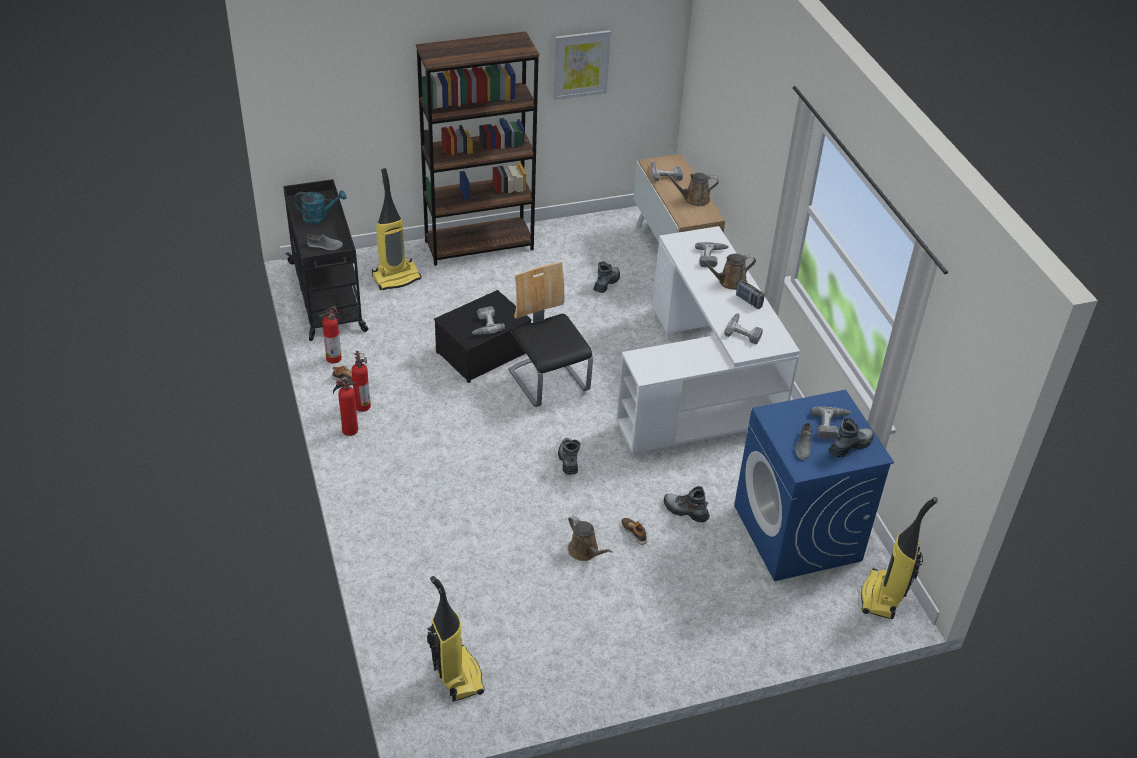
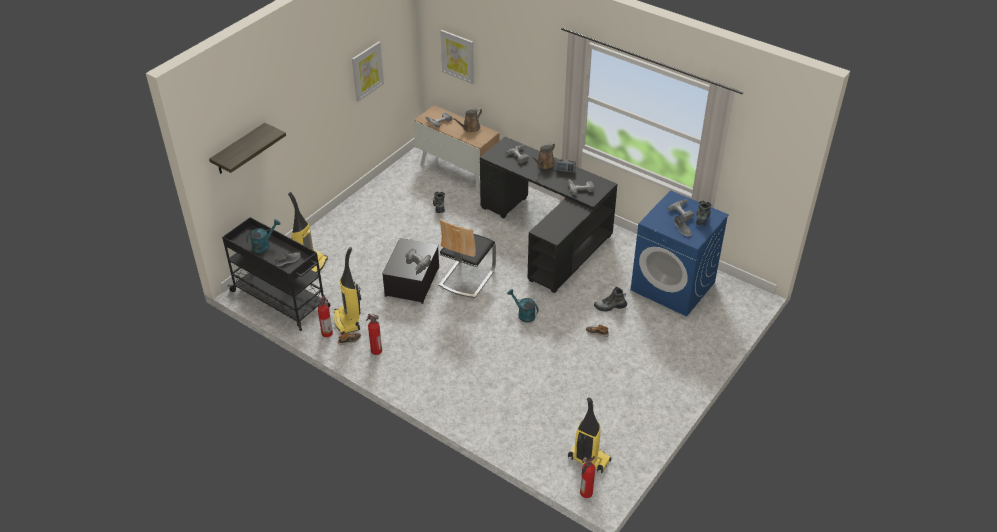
camera: 35 degrees left, 0 degrees up
(336, 86) = (239, 149): none -> shelf
(348, 430) = (384, 368): fire extinguisher -> fire extinguisher (585, 493)
(479, 245) = (340, 220): brown bookcase -> none
(549, 381) = (466, 277): chair -> chair turned 90 degrees counterclockwise
(568, 460) = (523, 314): boot -> turquoise watering can
(585, 551) = (583, 357): brown watering can -> none
(703, 383) = (549, 234): white desk -> black desk
(712, 93) = (458, 56): none -> picture
(882, 597) = (740, 294): vacuum cleaner -> vacuum cleaner (348, 321)

